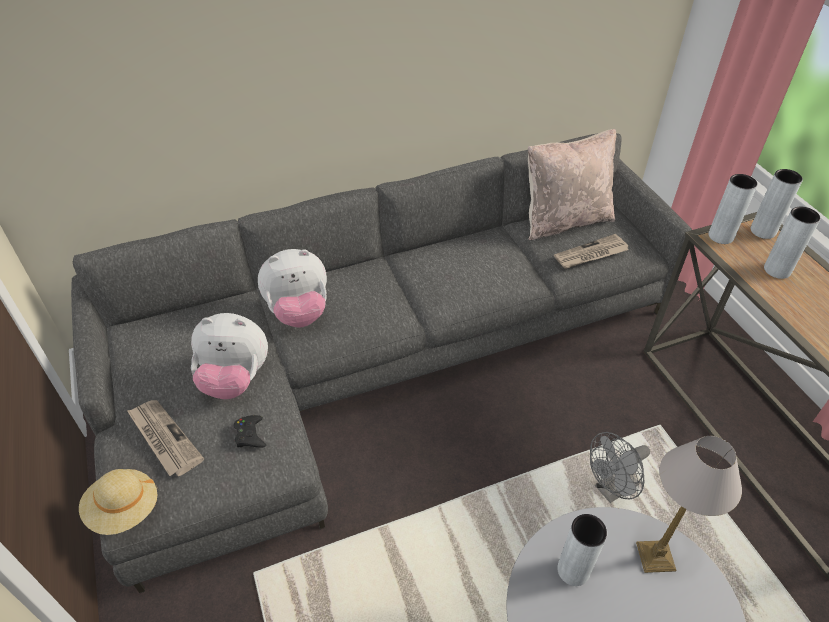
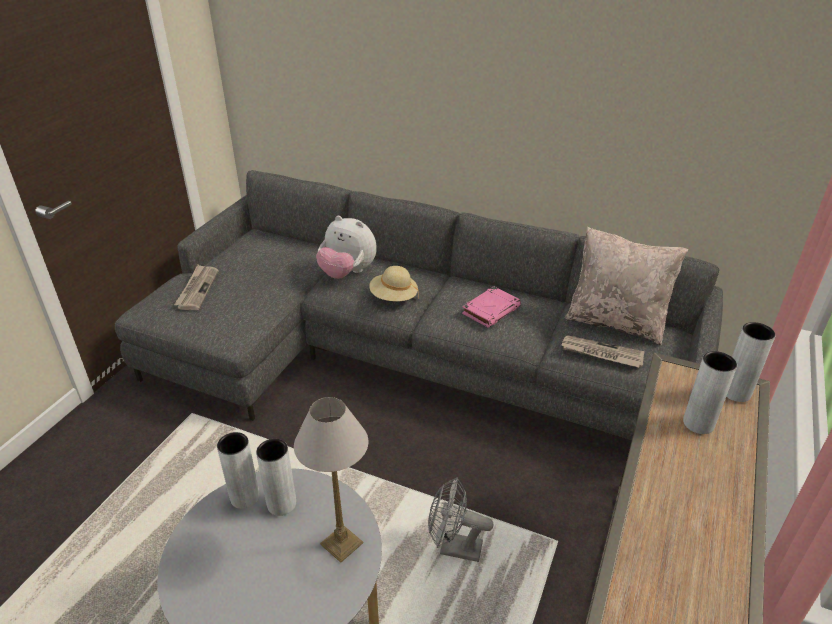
camera: 45 degrees right, 10 degrees down
(124, 510) = (140, 307): beige hat -> beige hat (393, 297)
(235, 379) = (267, 284): plush toy -> none
(250, 435) = (235, 314): black game controller -> none
(472, 268) = (491, 310): none -> pink book
(720, 236) = (682, 372): grey vase -> grey vase (245, 497)

